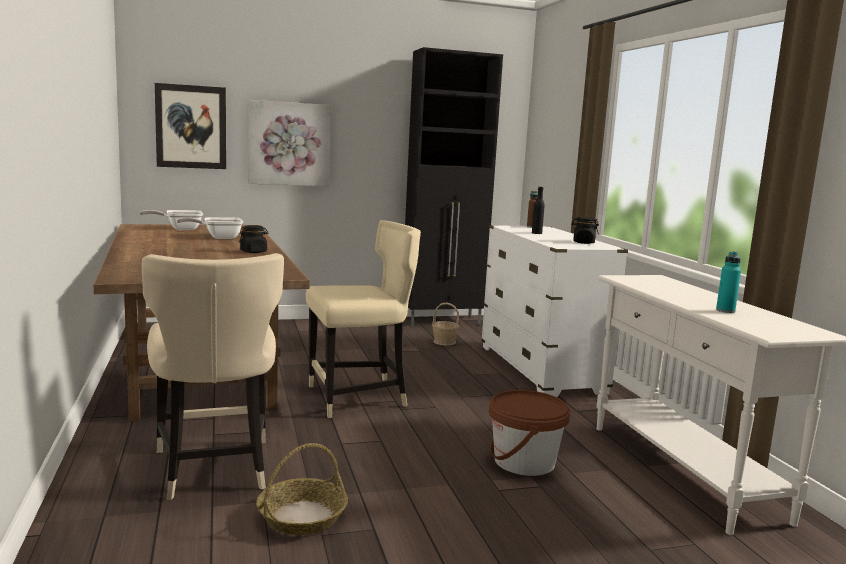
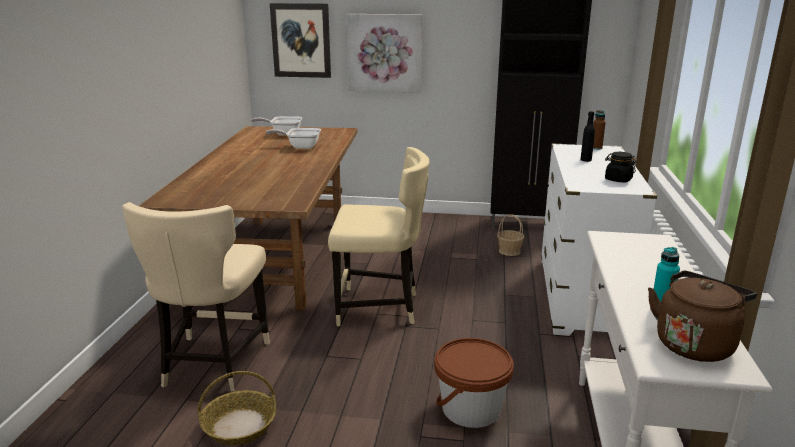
camera: 25 degrees right, 10 degrees up
(253, 251) = (305, 168): black jar -> none
(775, 324) = (695, 344): none -> brown kettle

